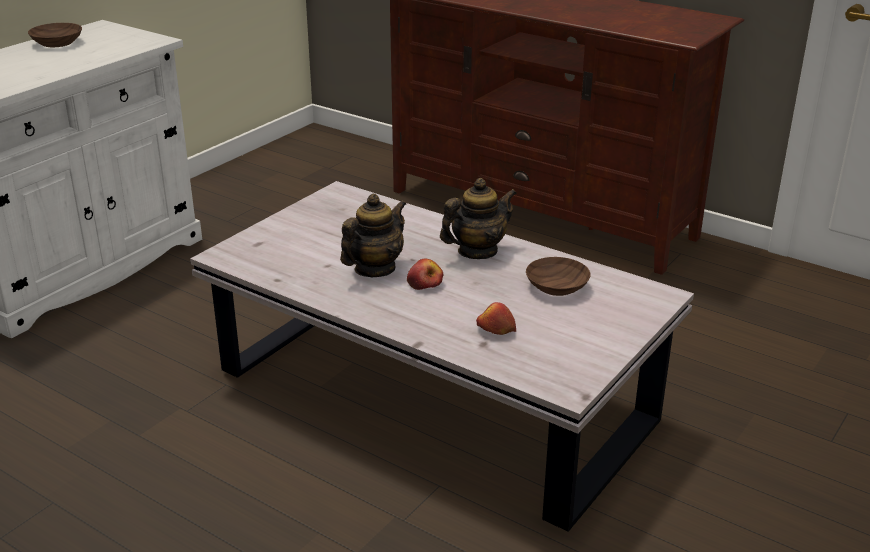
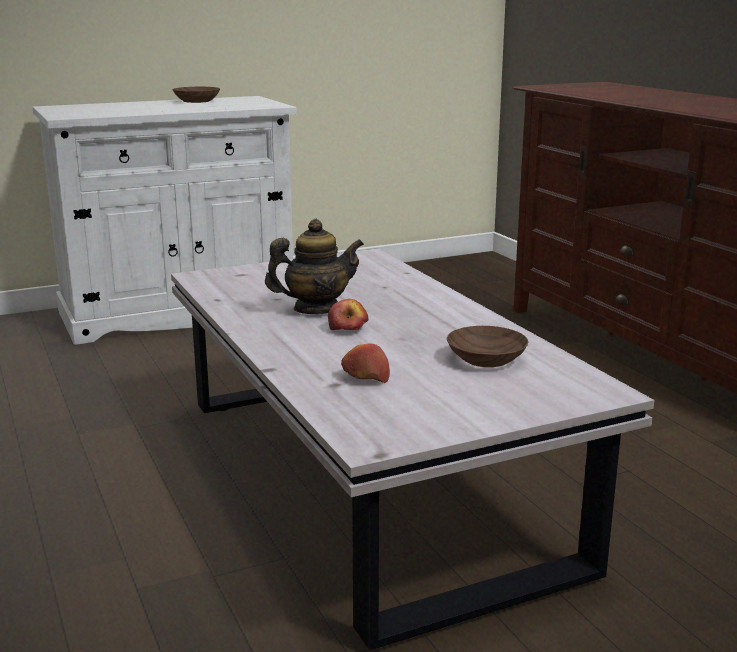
camera: 30 degrees right, 10 degrees down
(477, 251) = (439, 316): teapot -> none

